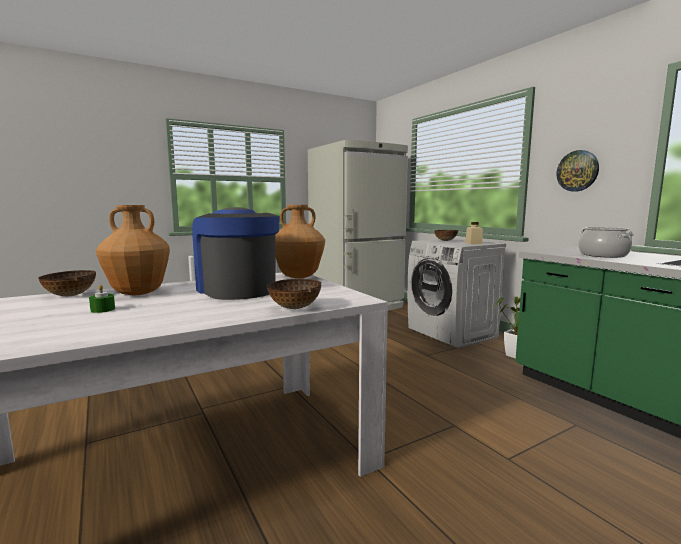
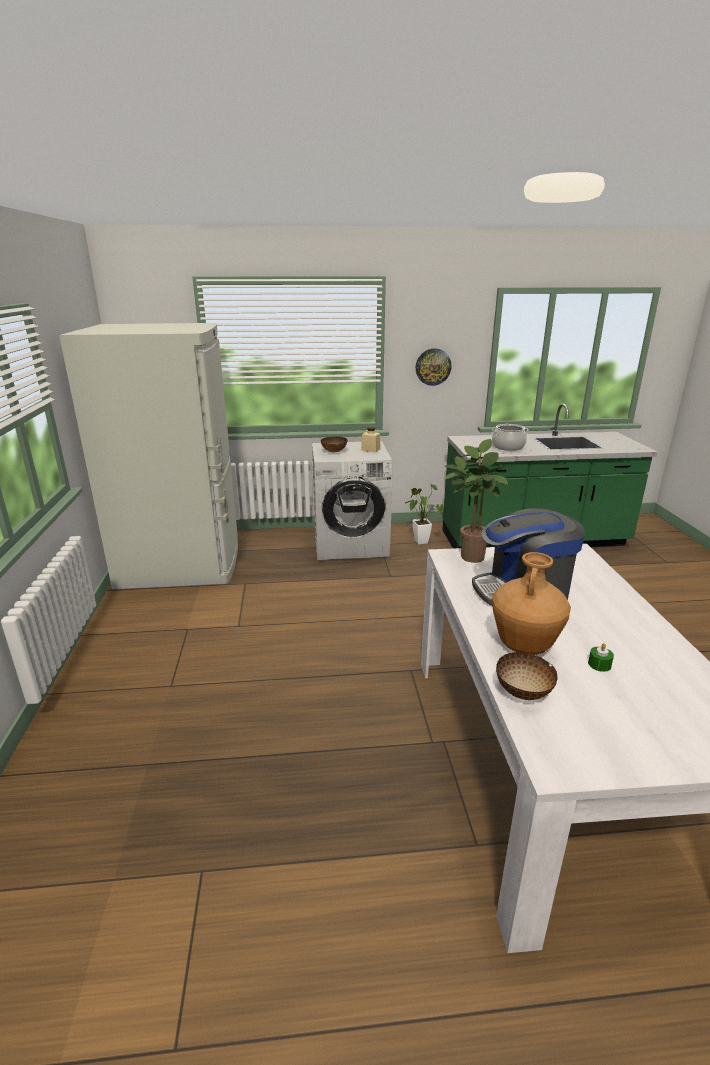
camera: 65 degrees left, 15 degrees up
(294, 308) = (604, 577): bowl -> none
(299, 277) = (469, 555): brown vase -> potted plant

